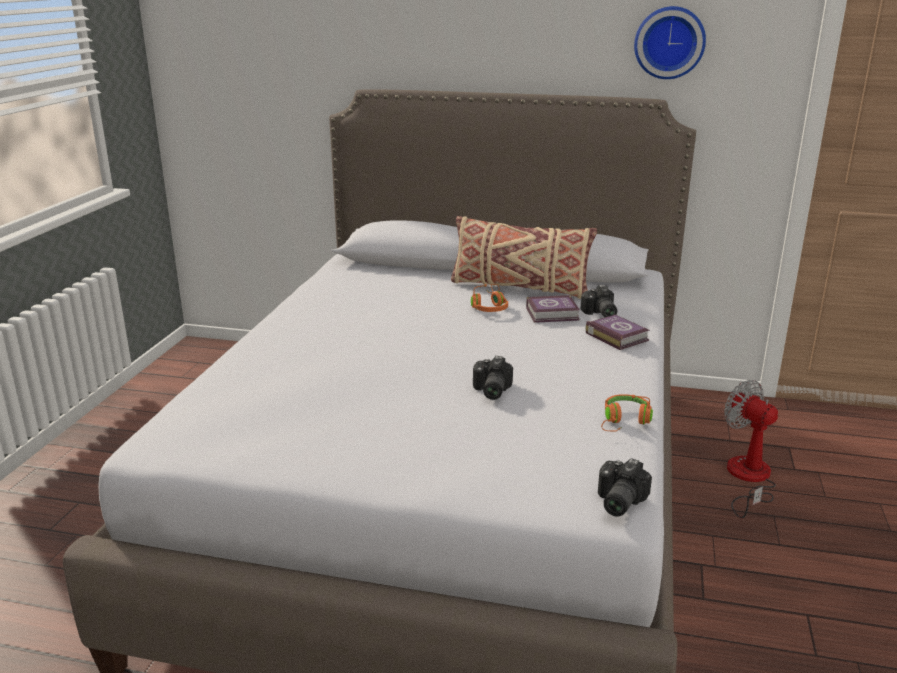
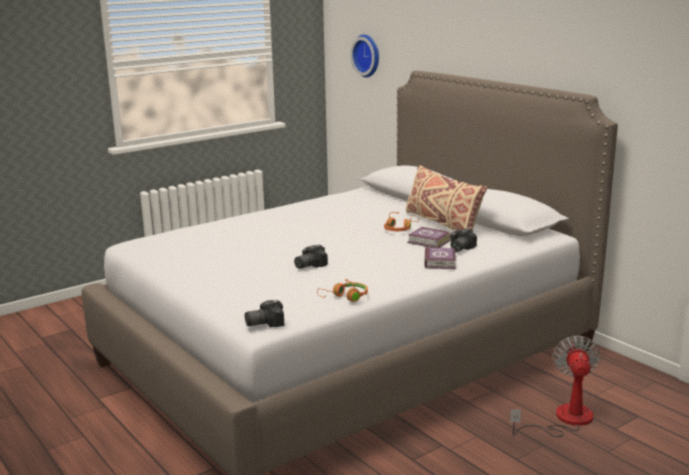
camera: 40 degrees right, 5 degrees down
(669, 42) = (608, 50): wall clock -> wall clock (368, 55)

